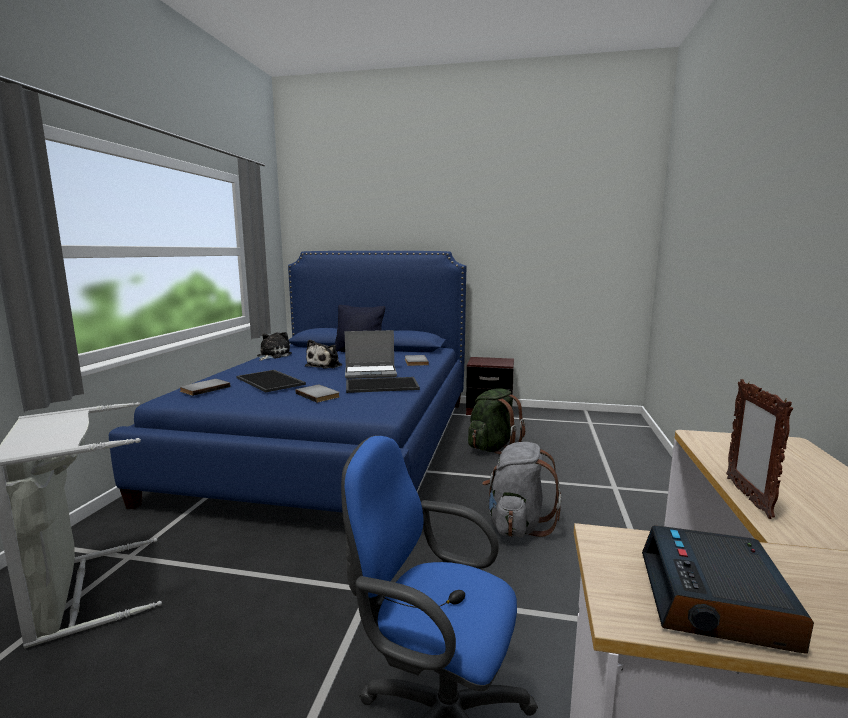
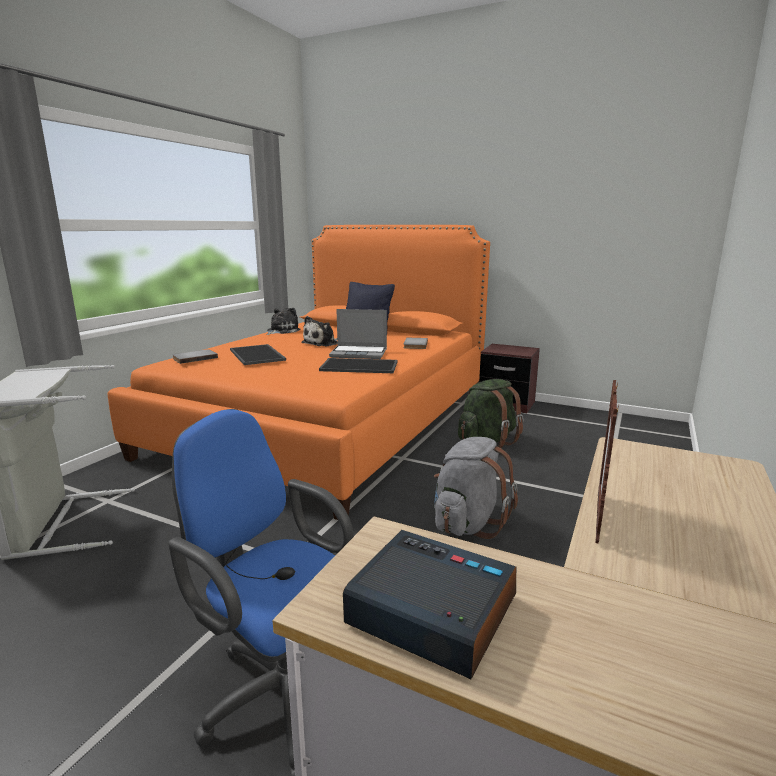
camera: 15 degrees right, 5 degrees up
(319, 395) = (291, 371): grey book -> none
(334, 443) = (329, 422): blue bed -> orange bed
(715, 601) = (430, 612): alarm clock -> alarm clock turned 90 degrees clockwise

